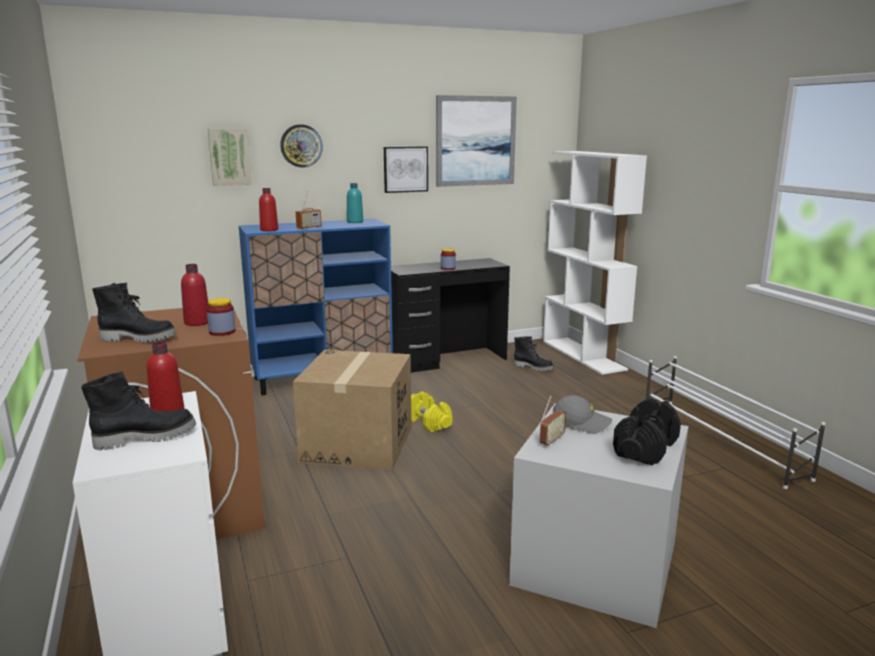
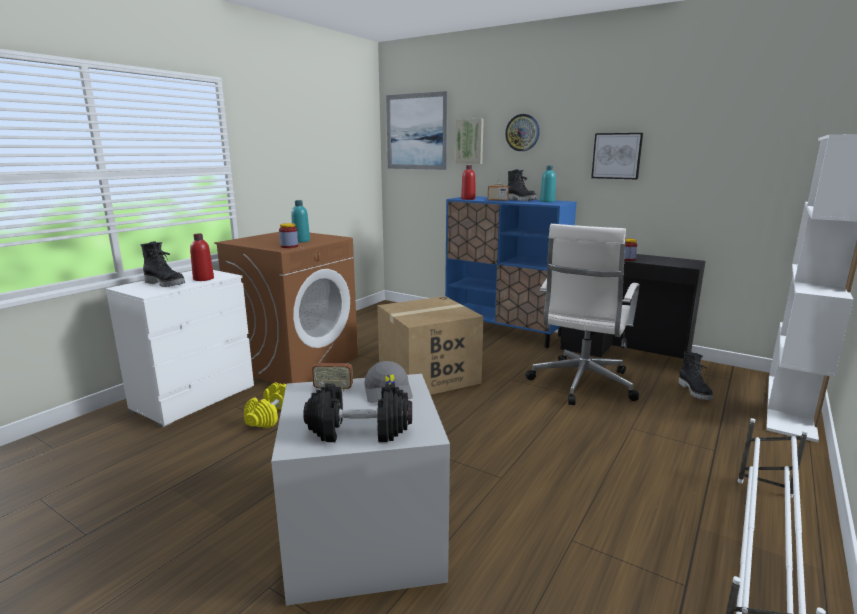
camera: 55 degrees right, 0 degrees up
(139, 339) = (258, 241): black boot -> black boot (521, 200)
(197, 322) = (301, 241): red bottle -> turquoise bottle
(429, 422) = (500, 386): yellow dumbbell -> yellow dumbbell (271, 416)
(471, 394) = (581, 384): none -> white office chair
(476, 141) = (707, 126): picture -> picture (416, 132)

